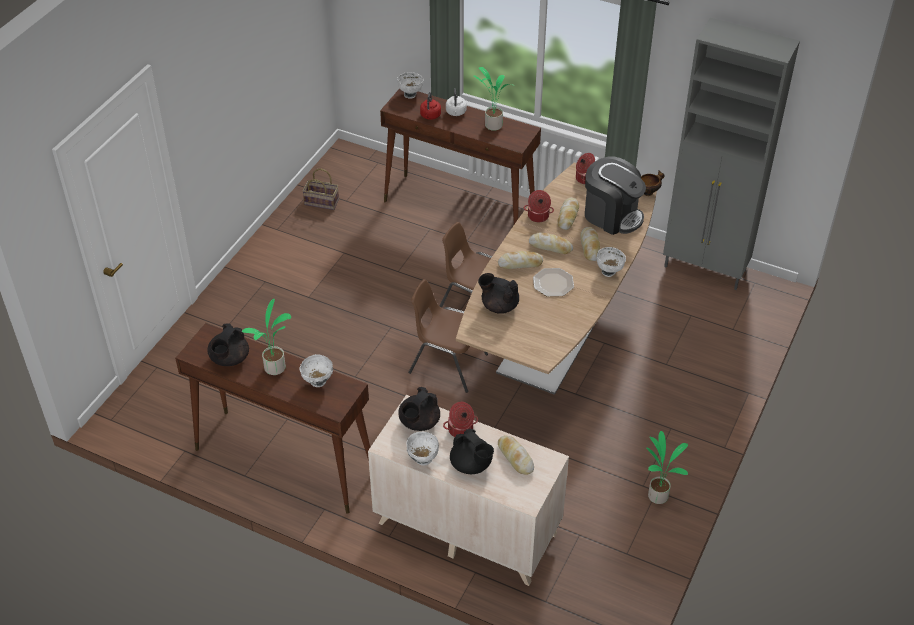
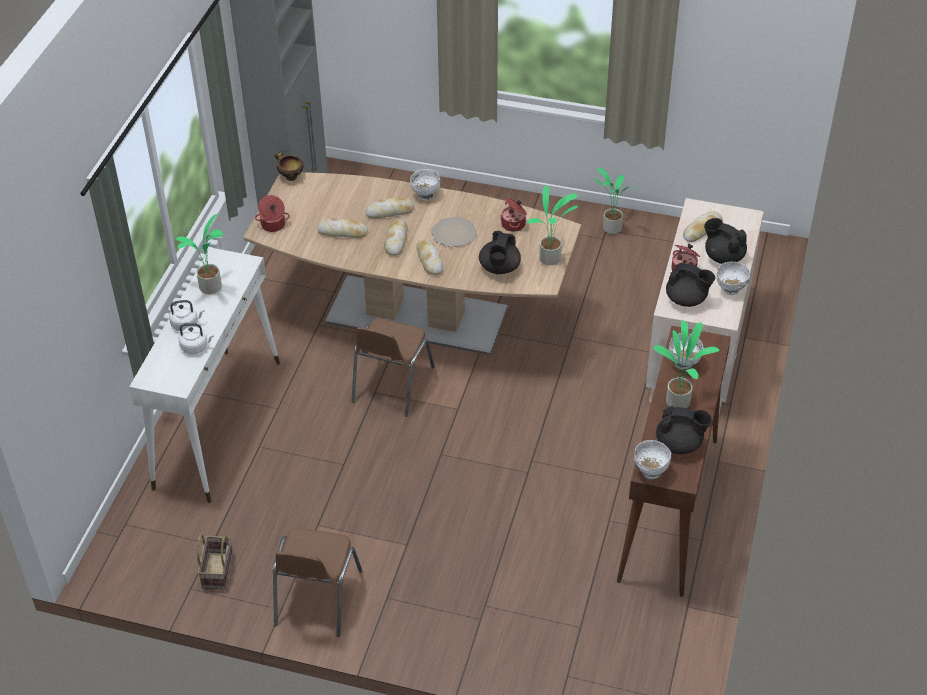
camera: 100 degrees left, 0 degrees up
(410, 94) = (148, 374): white bowl -> white bowl (650, 472)
(430, 116) = (196, 347): red kettle -> white kettle
(447, 363) = (486, 396): brown chair -> brown chair (316, 599)
(460, 209) = (218, 423): brown console table -> white console table
(471, 465) = (723, 257): black teapot -> black teapot turned 90 degrees counterclockwise
(502, 341) = (551, 259): none -> potted plant
(538, 216) = (347, 255): cooking pot -> cooking pot (514, 224)
(612, 215) = (334, 200): coffee machine -> none

